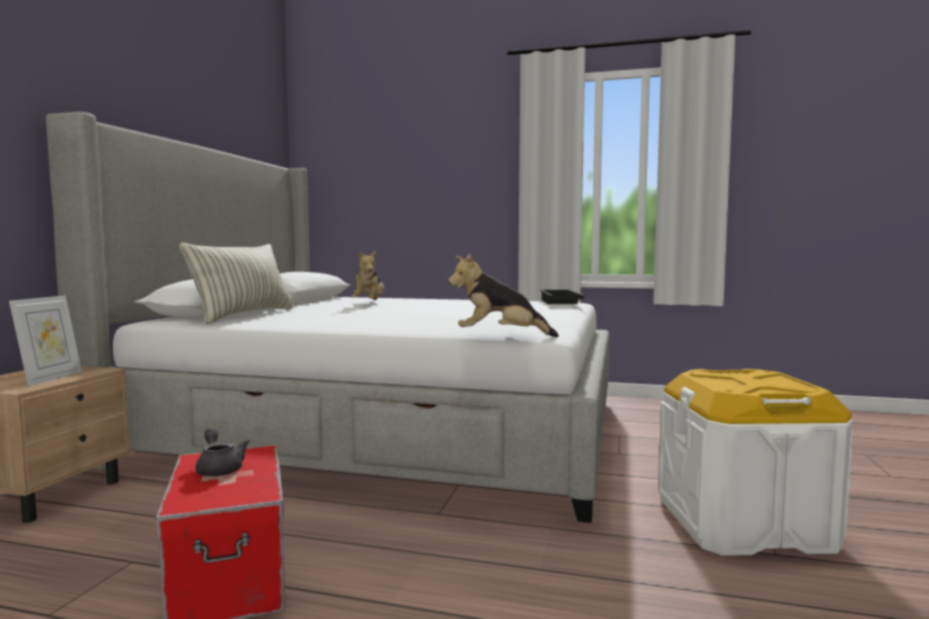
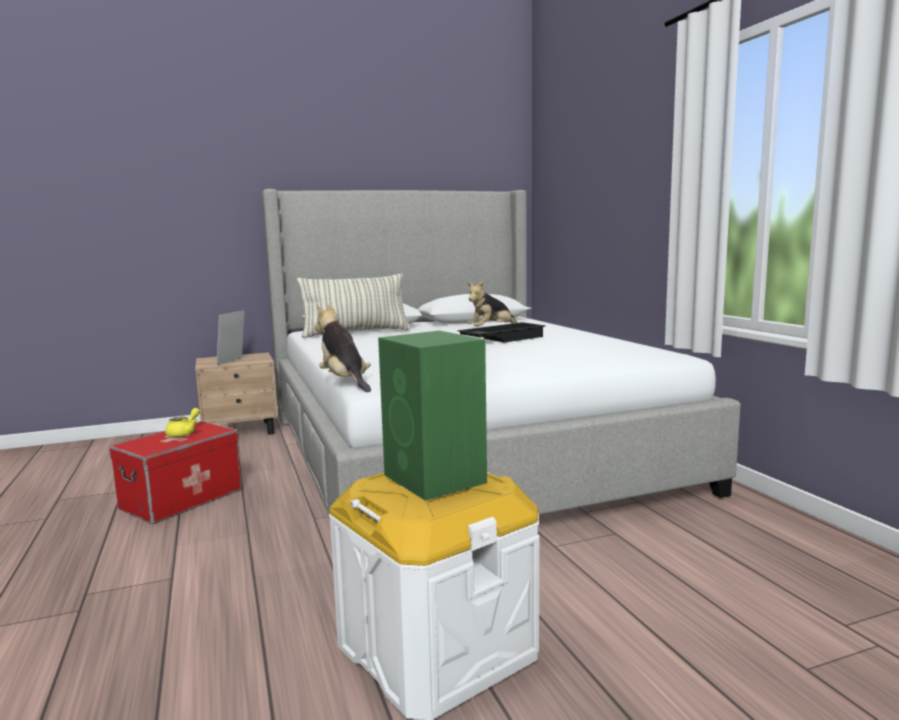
camera: 55 degrees right, 5 degrees up
(50, 378) = (233, 361): picture frame -> picture frame turned 135 degrees clockwise
(219, 468) = (184, 433): grey teapot -> yellow teapot
(559, 303) = (643, 354): black tray -> black tray (502, 339)
(738, 378) = (436, 479): none -> green speaker

